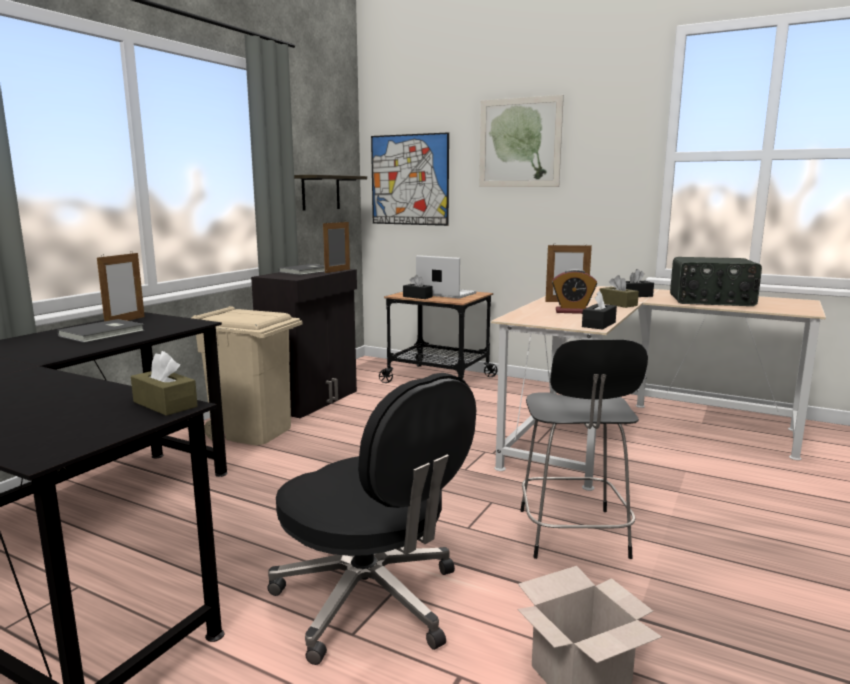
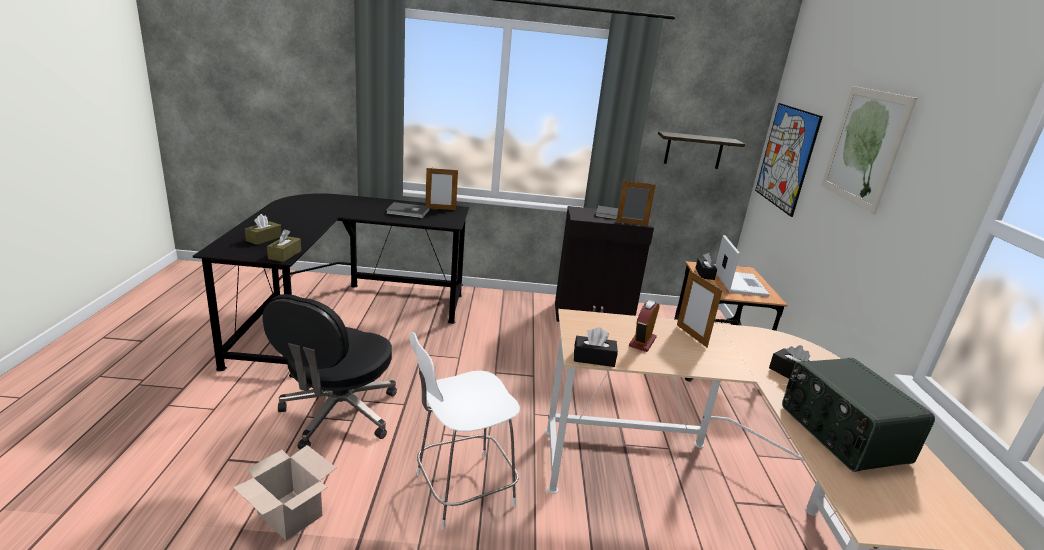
camera: 60 degrees right, 10 degrees up
(253, 431) = (518, 312): beige trash can -> none
(572, 311) = (642, 342): alarm clock -> alarm clock turned 45 degrees clockwise
(573, 535) = (461, 490): black chair -> white chair
(617, 304) = (719, 365): brown tissue box -> brown tissue box (264, 239)

